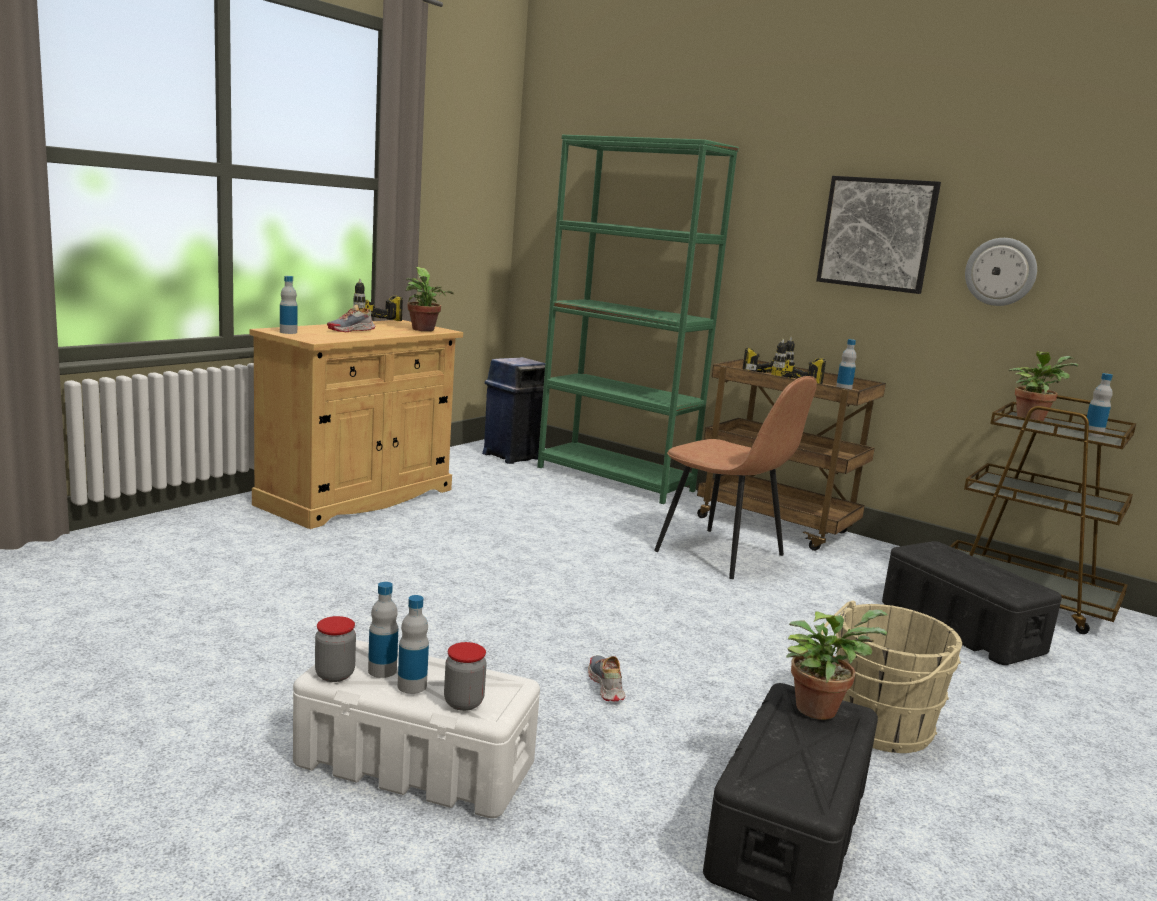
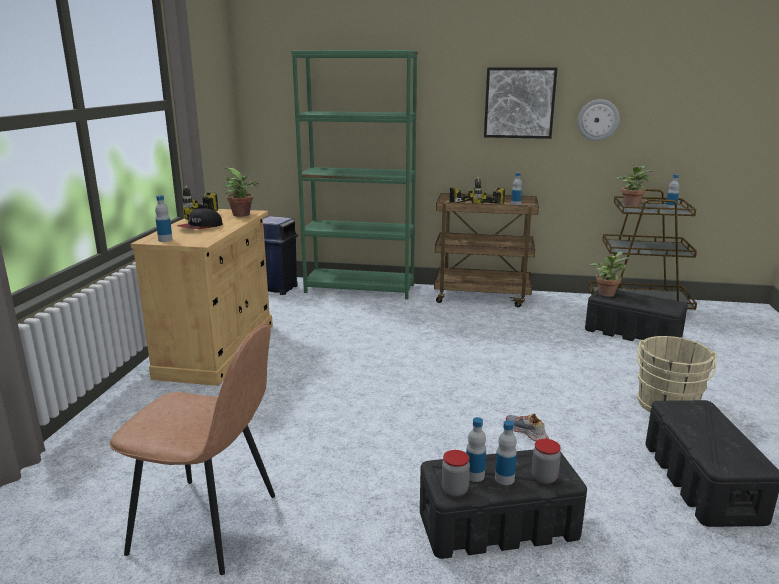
camera: 25 degrees left, 5 degrees up
(351, 330) = (200, 227): shoe -> cap
(417, 764) = (499, 525): white storage box -> black storage box
(722, 554) = (479, 324): brown chair -> brown chair (208, 525)
(819, 707) = (689, 408): potted plant -> potted plant (606, 293)

